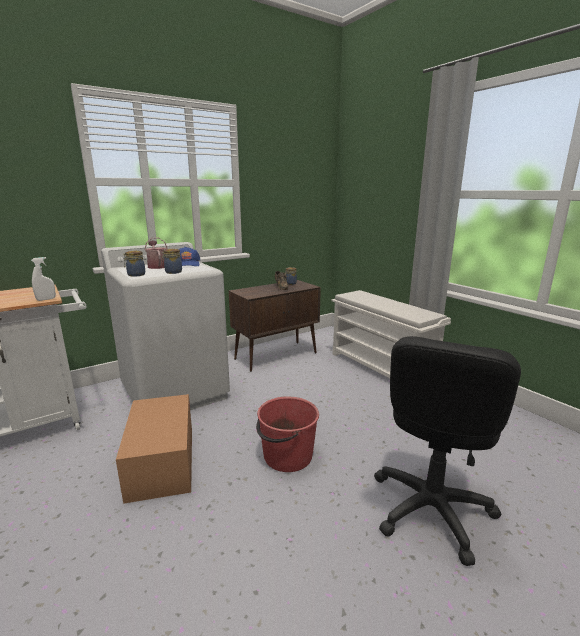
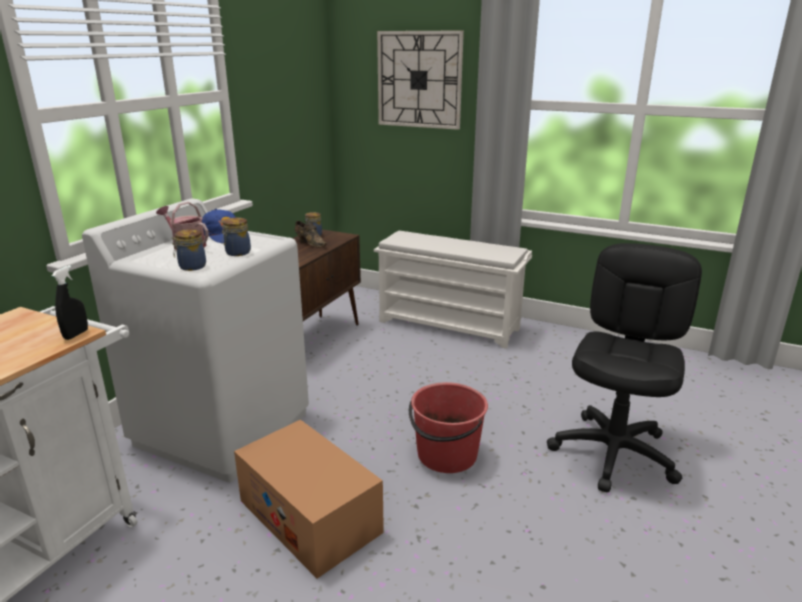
camera: 30 degrees left, 5 degrees up
(46, 299) = (76, 334): white spray bottle -> black spray bottle
(387, 178) = (419, 80): none -> wall clock
(430, 509) = (613, 453): black office chair -> black office chair turned 150 degrees counterclockwise

